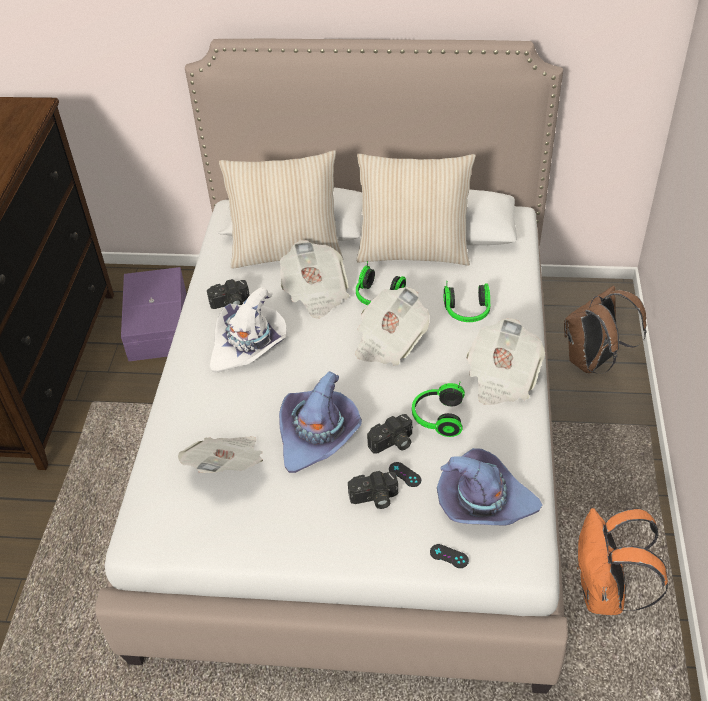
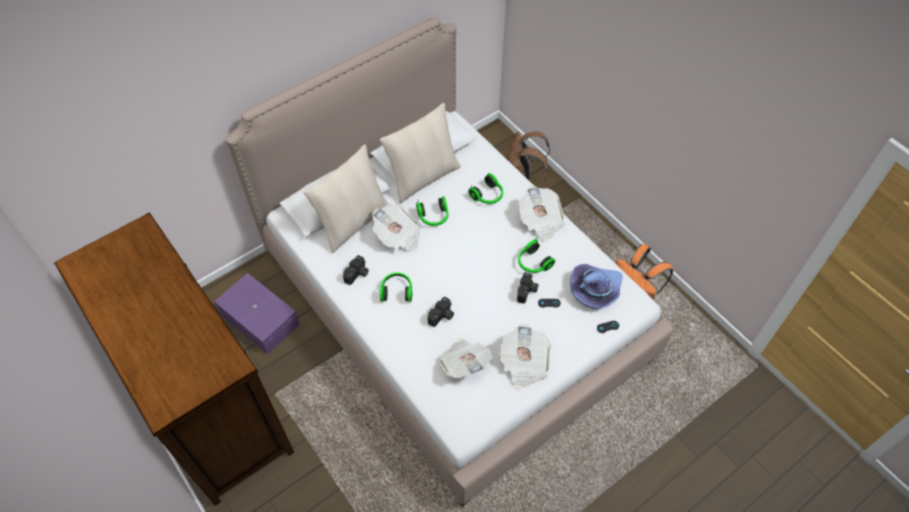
camera: 45 degrees left, 10 degrees up
(249, 345) = (397, 291): white hat -> headphones
(319, 435) = (489, 313): purple hat -> none
(374, 499) = (548, 325): camera -> camera (442, 316)
(389, 342) = (467, 238): newspaper -> newspaper (524, 364)

